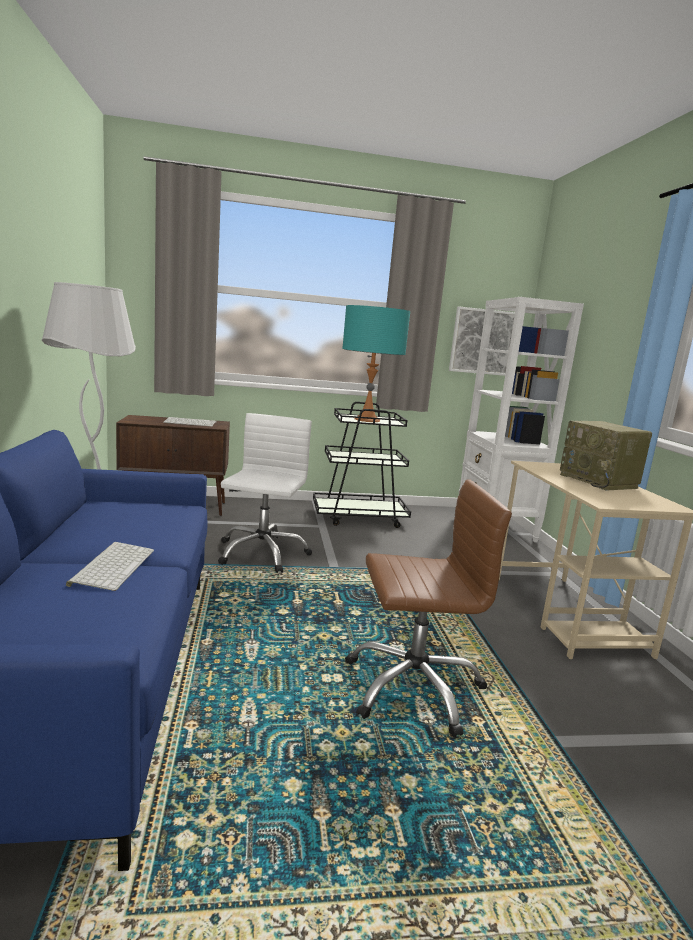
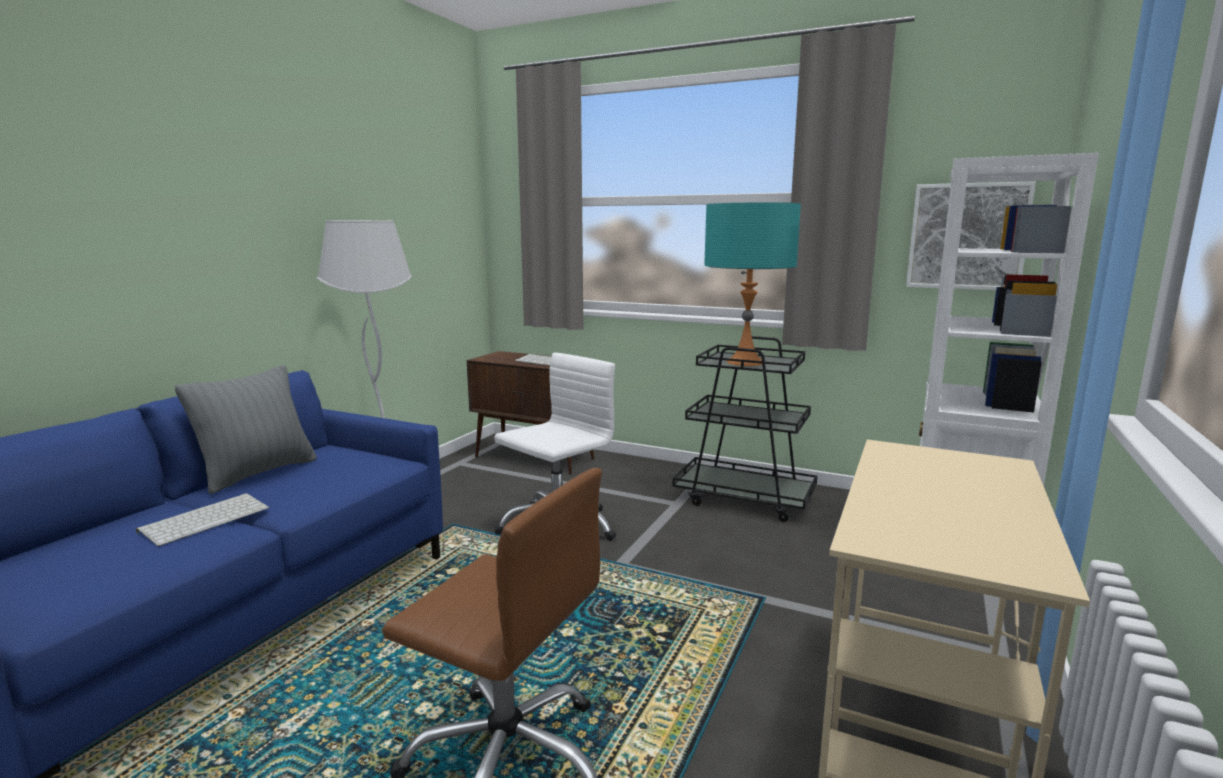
camera: 35 degrees right, 0 degrees up
(77, 528) = (258, 473): none -> grey pillow
(599, 481) = (971, 496): radio -> none

